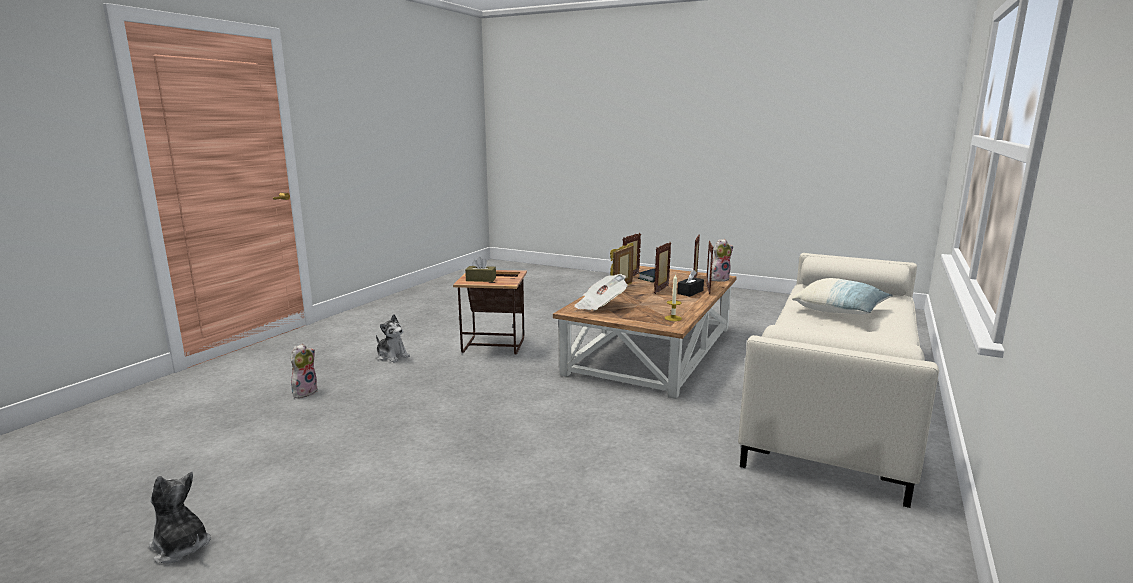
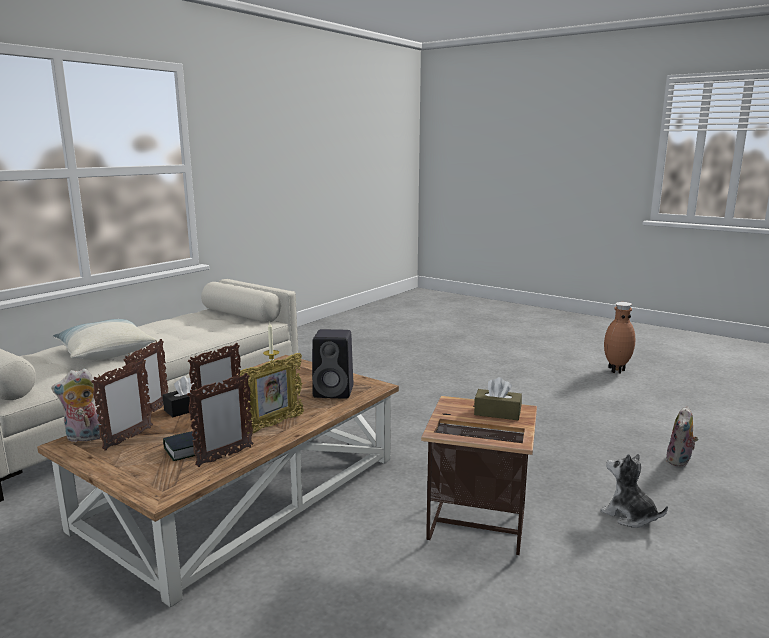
camera: 170 degrees left, 0 degrees up
(181, 547) = (615, 370): plush toy -> brown vase
(600, 306) = (335, 392): newspaper -> black speaker

